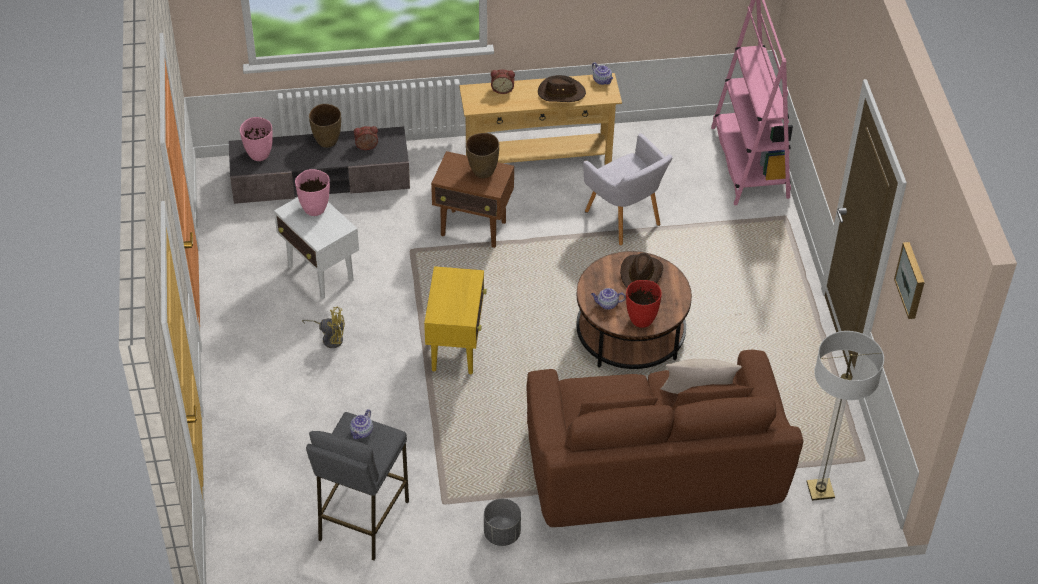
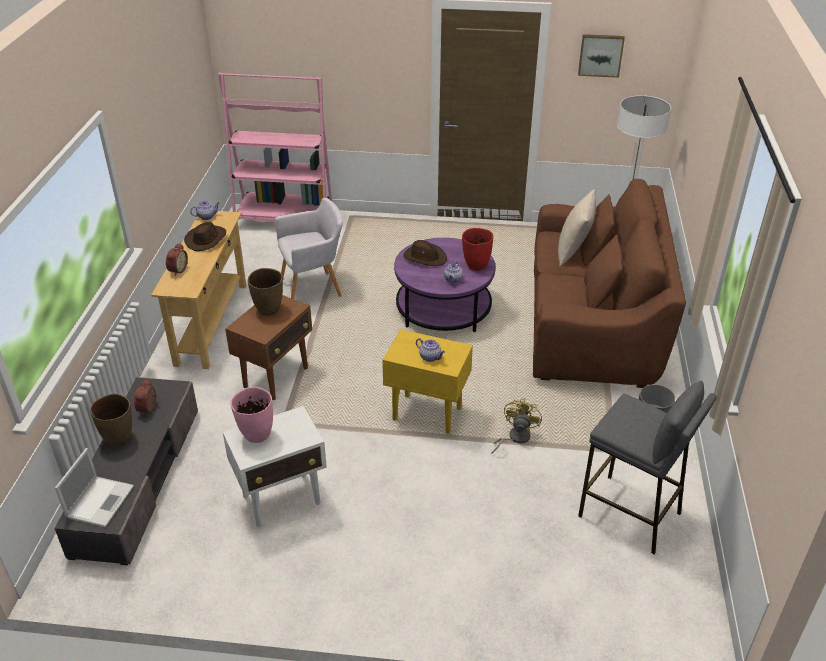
camera: 75 degrees left, 10 degrees down
(259, 155) = (100, 501): pink vase -> laptop
(330, 338) = (378, 505): yellow fan -> yellow fan (515, 438)
(361, 432) = (625, 421): teapot -> teapot (430, 357)
(630, 334) = (443, 309): brown coffee table -> purple coffee table

